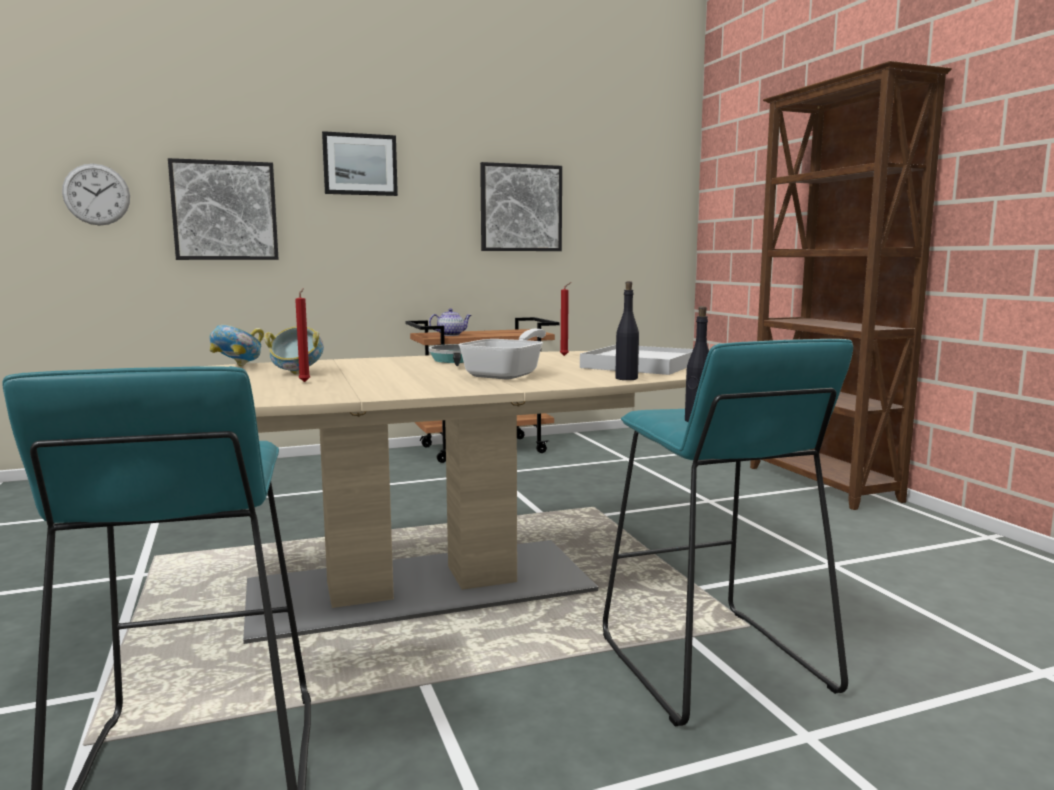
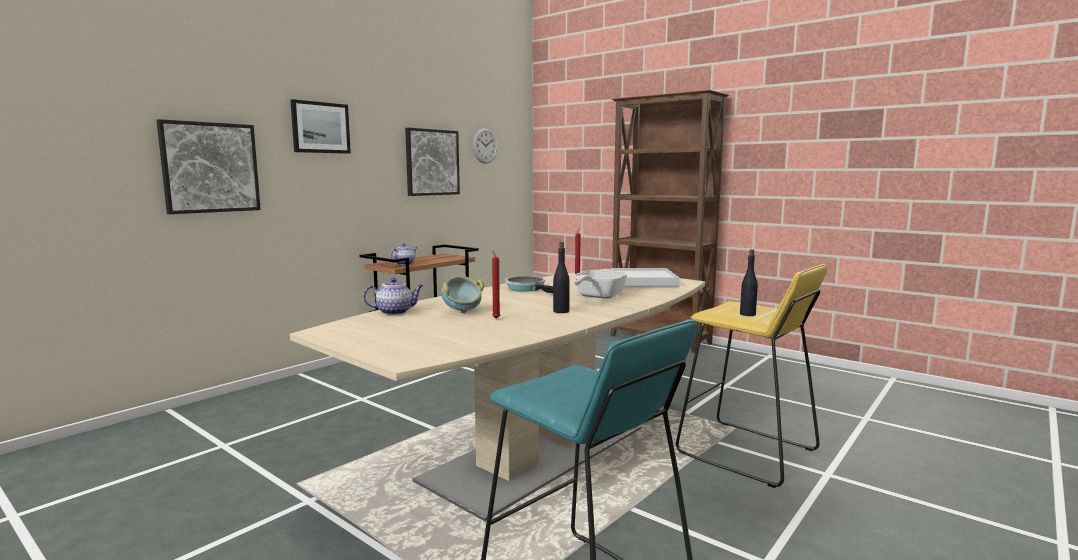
camera: 30 degrees left, 0 degrees up
(96, 194) = (84, 153): wall clock -> wall clock (485, 145)
(238, 367) = (395, 312): bowl -> teapot
(508, 374) = (597, 296): frying pan -> frying pan turned 150 degrees counterclockwise
(626, 378) = (667, 292): black bottle -> black bottle (561, 311)
(712, 665) = (747, 453): turquoise stool -> yellow stool

